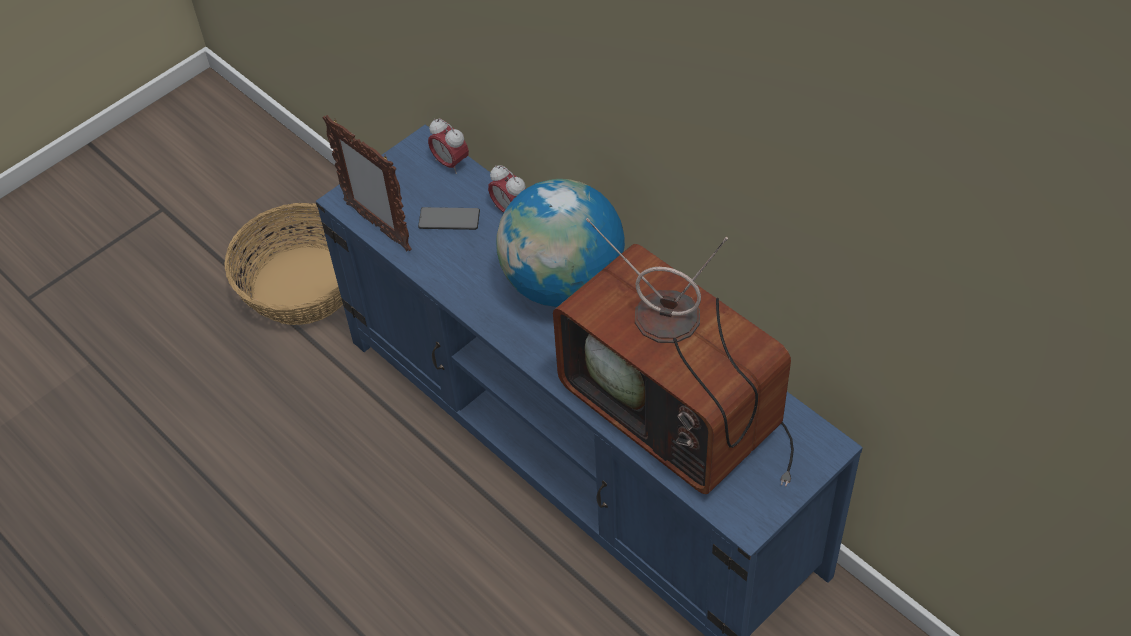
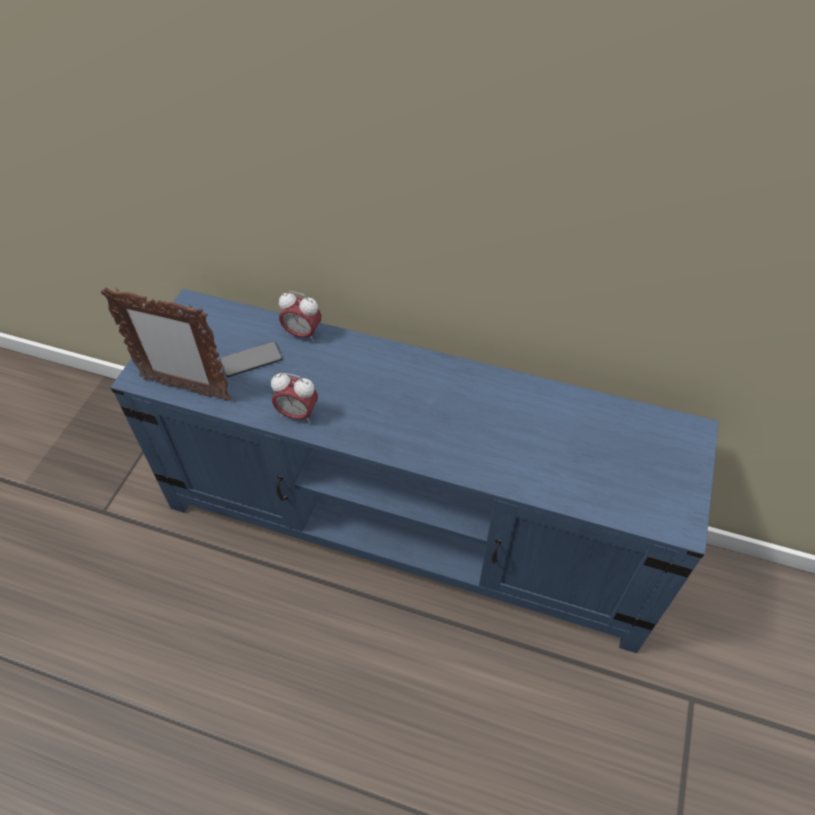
camera: 30 degrees left, 0 degrees up
(303, 284) = (101, 476): basket -> none
(450, 163) = (225, 313): alarm clock -> alarm clock (297, 414)
(562, 283) = (387, 379): globe -> none
(679, 411) = (558, 450): television -> none

